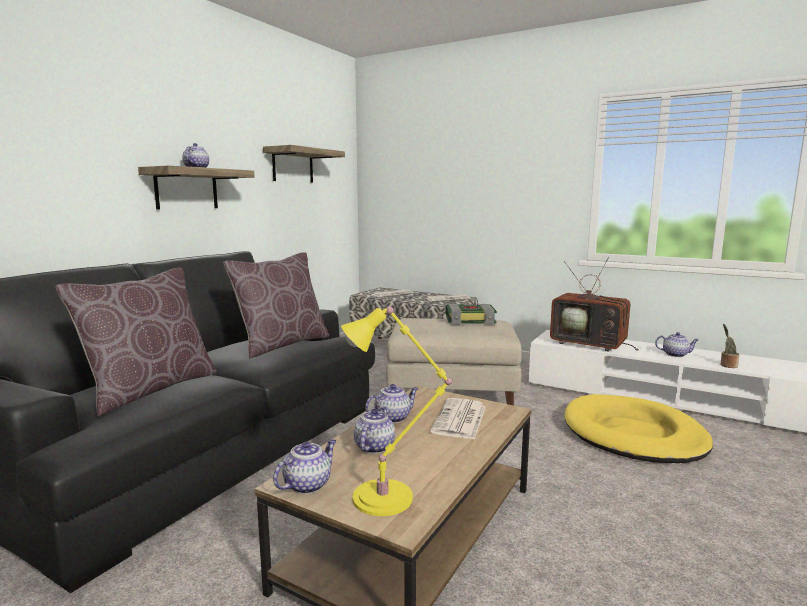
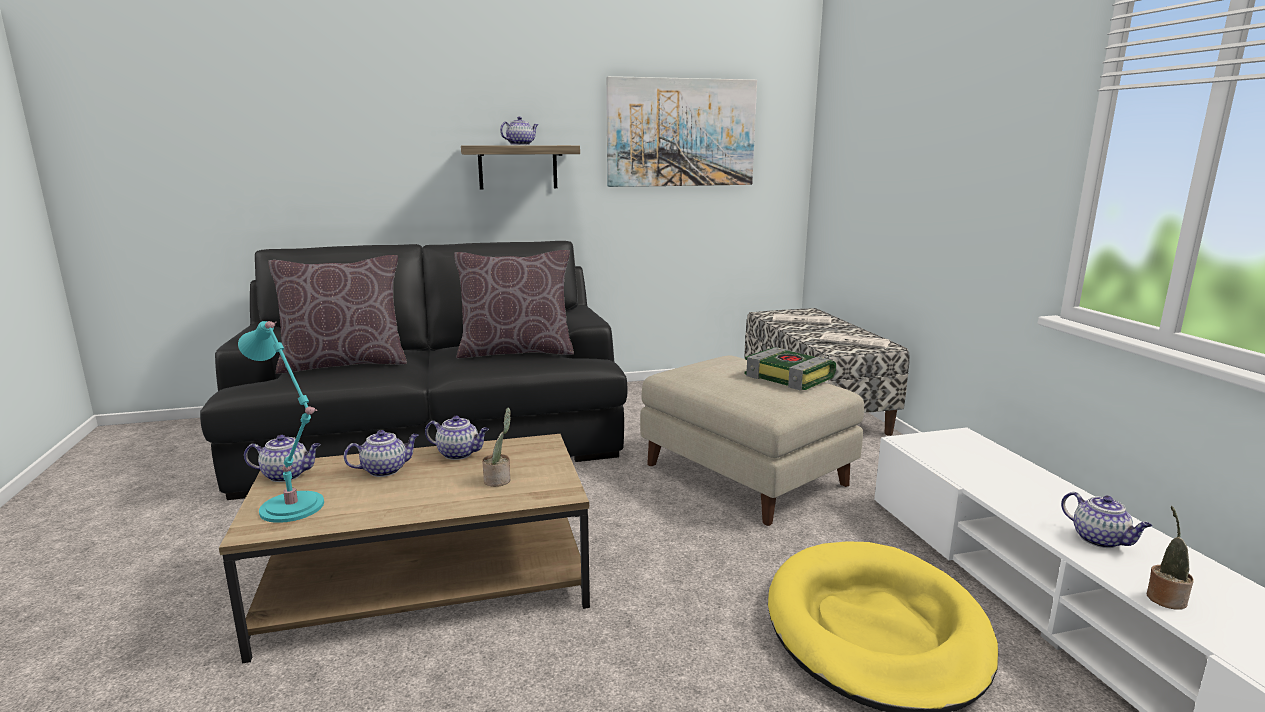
camera: 45 degrees right, 5 degrees up
(293, 165) = (681, 133): shelf -> picture
(388, 498) = (294, 509): yellow table lamp -> turquoise table lamp
(460, 420) = (499, 480): newspaper -> potted plant
(591, 344) = (978, 469): television -> none

